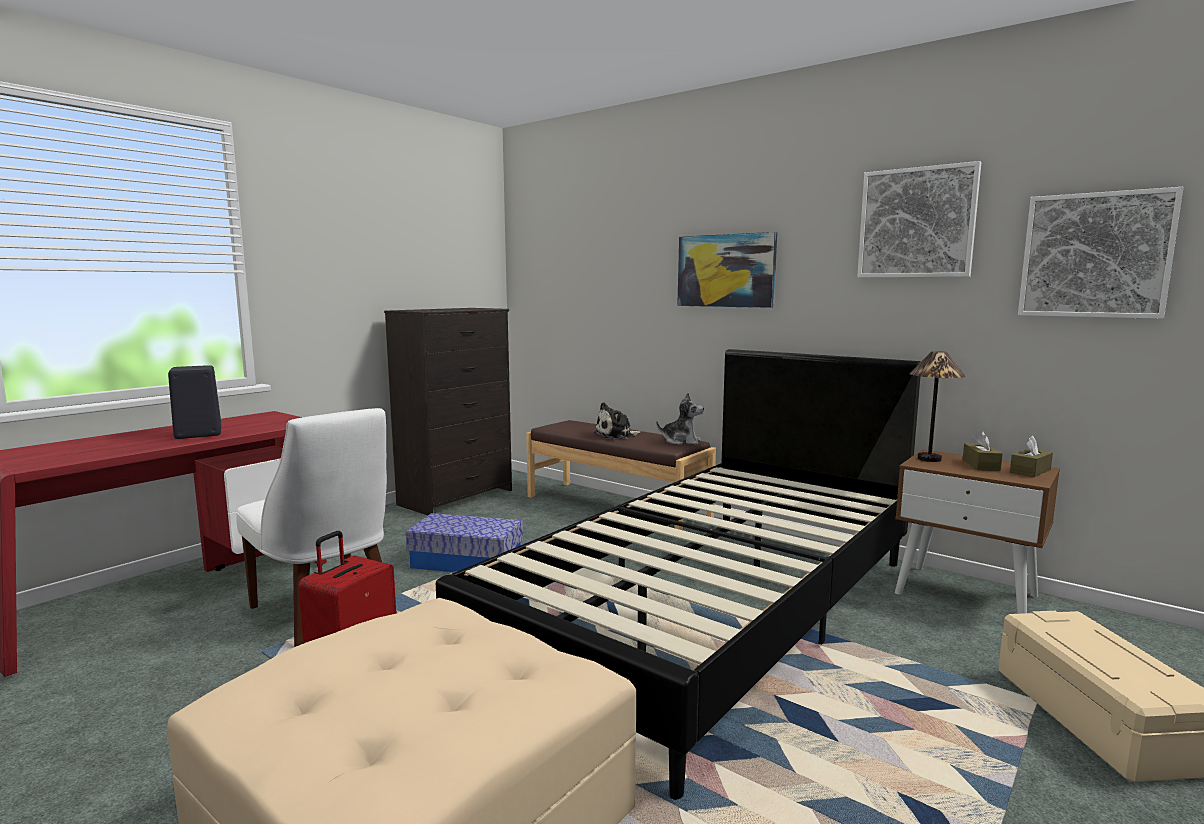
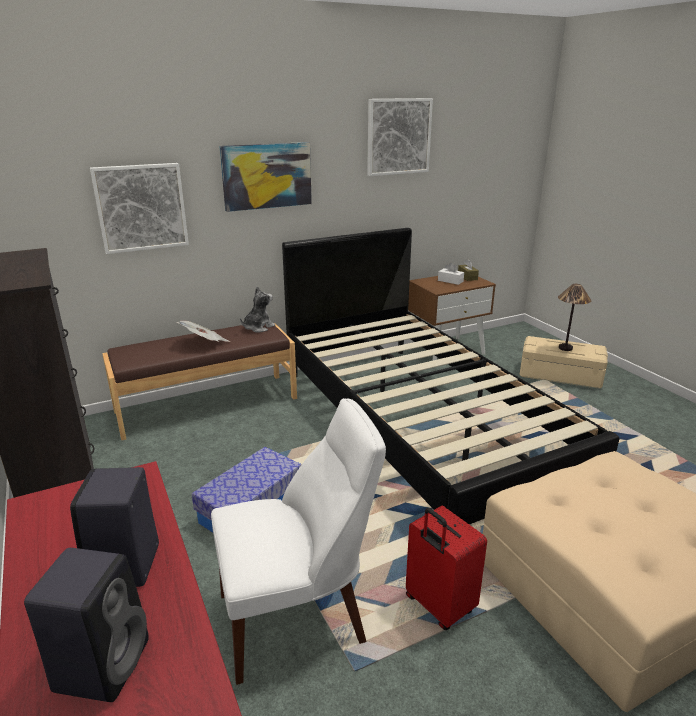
camera: 65 degrees left, 15 degrees up
(110, 443) = (103, 662): none -> black speaker
(617, 435) = (205, 343): plush toy -> newspaper
(929, 459) = (430, 285): table lamp -> table lamp (565, 348)
(981, 465) = (450, 281): brown tissue box -> white tissue box
(1095, 255) = (476, 156): picture -> picture (141, 207)

